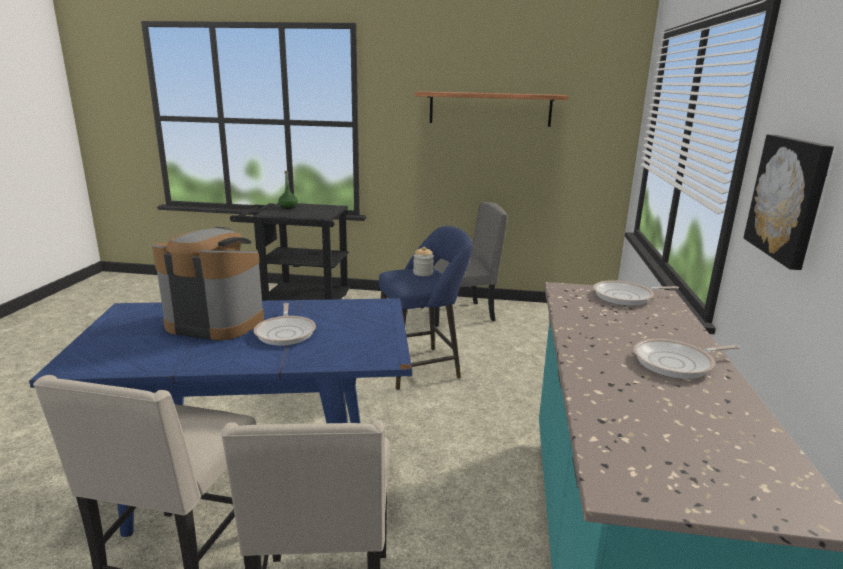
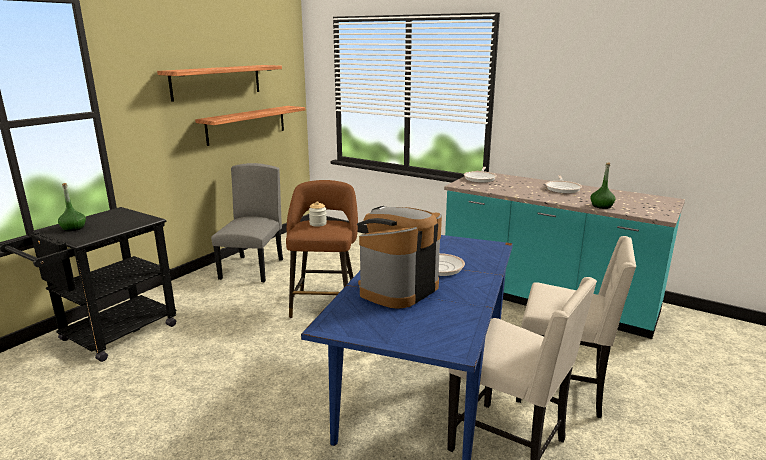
camera: 65 degrees left, 0 degrees up
(421, 367) = (325, 303): blue stool -> brown stool
(523, 162) = (246, 124): none -> shelf
(601, 407) = (601, 206): none -> green bottle
(789, 198) = (549, 107): picture -> none

